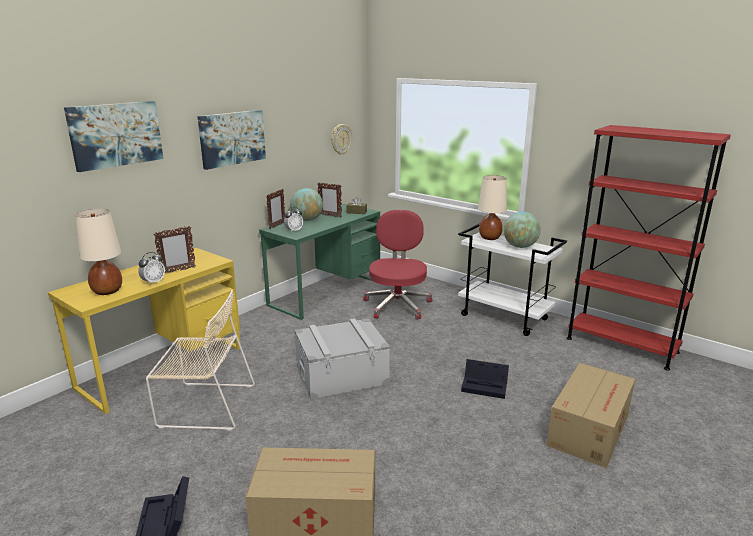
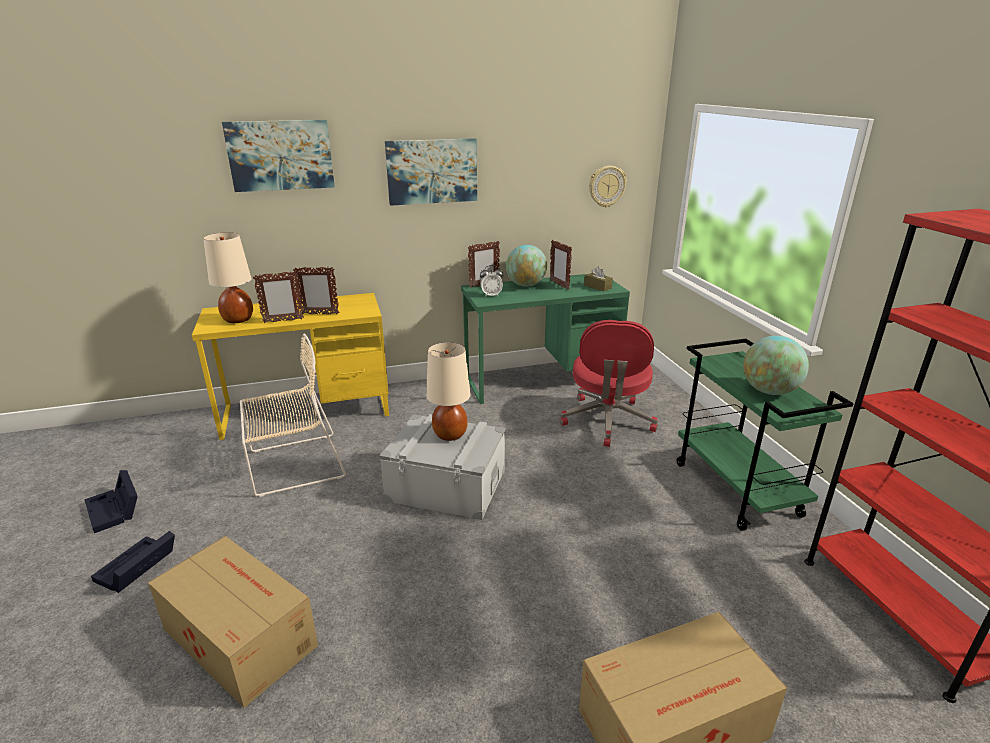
camera: 35 degrees right, 5 degrees up
(153, 282) = (283, 321): alarm clock -> picture frame
(204, 405) = (293, 465): beige chair -> beige chair turned 60 degrees counterclockwise
(397, 305) = (607, 421): red office chair -> red office chair turned 150 degrees clockwise
(486, 386) = (595, 578): black storage box -> black storage box (115, 510)
(490, 238) = (740, 365): beige table lamp -> beige table lamp (450, 434)
(505, 317) = (738, 490): white cart -> green cart

